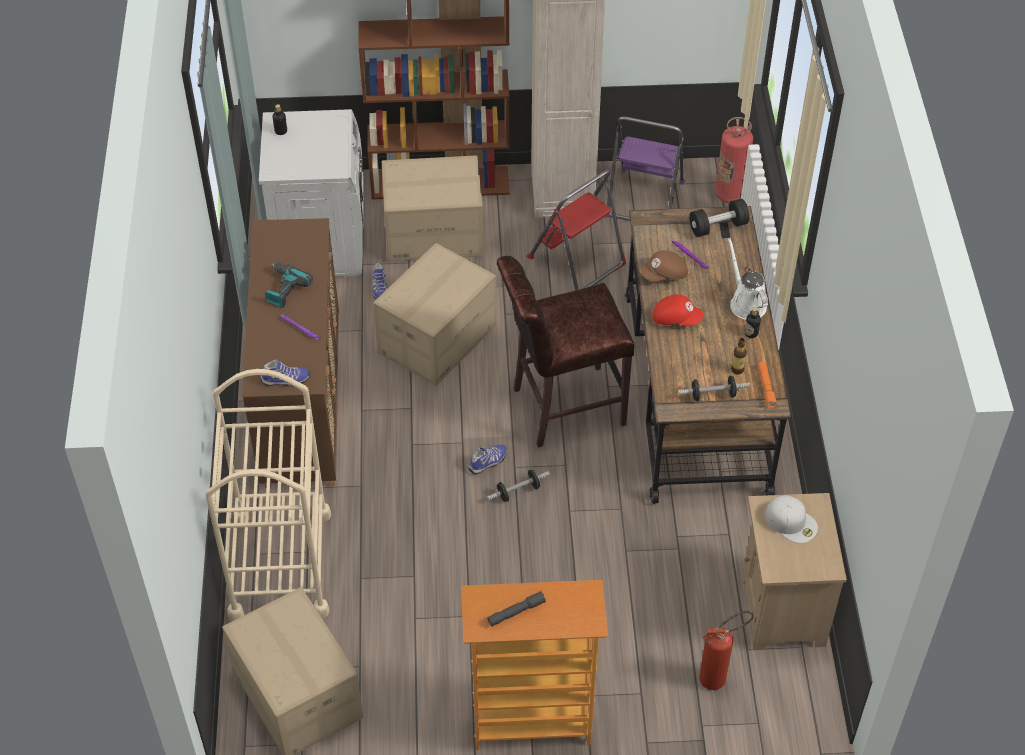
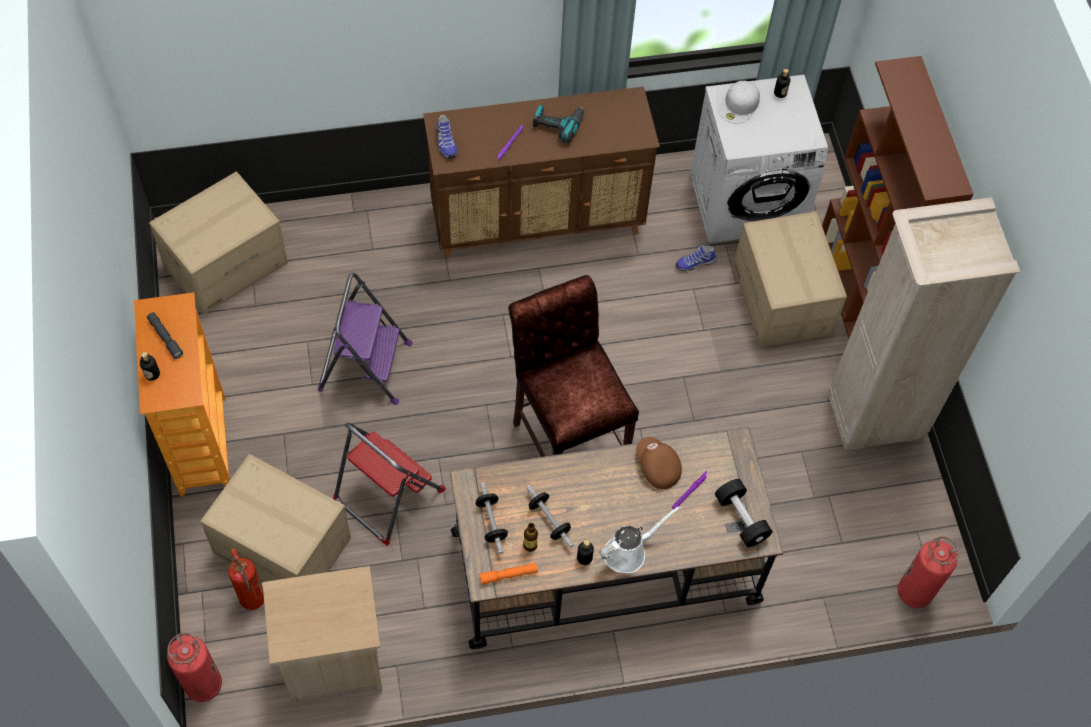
camera: 80 degrees right, 10 degrees up
(280, 564) = (357, 231): beige cart -> none
(436, 338) = (639, 319): cardboard box -> cardboard box (283, 545)
(488, 462) = (488, 381): shoe -> none
(518, 491) = (456, 411): dumbbell -> dumbbell (549, 520)
(560, 624) = (152, 374): none -> bottle
(578, 262) = (770, 440): red step ladder -> red step ladder (385, 496)
(643, 201) = (880, 499): purple step ladder -> purple step ladder (361, 365)
(676, 318) = (594, 481): red cap -> none
(791, 522) = (339, 608): white cap -> white cap (739, 106)
(803, 725) = (203, 684): none -> fire extinguisher

